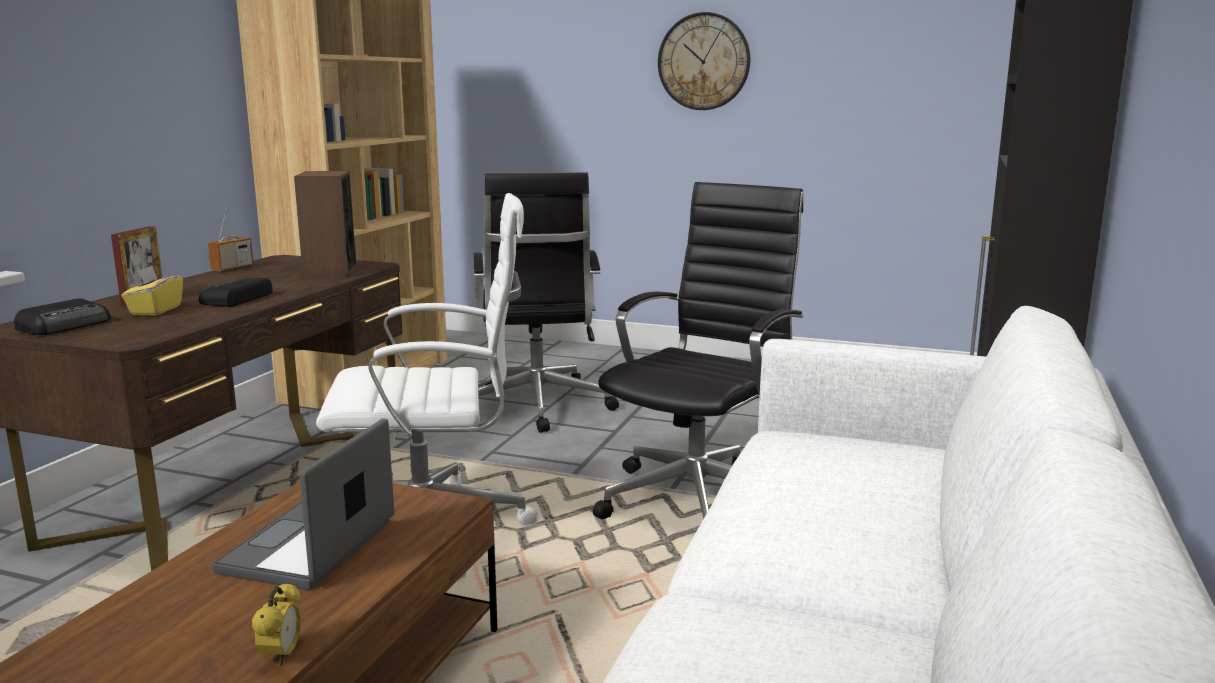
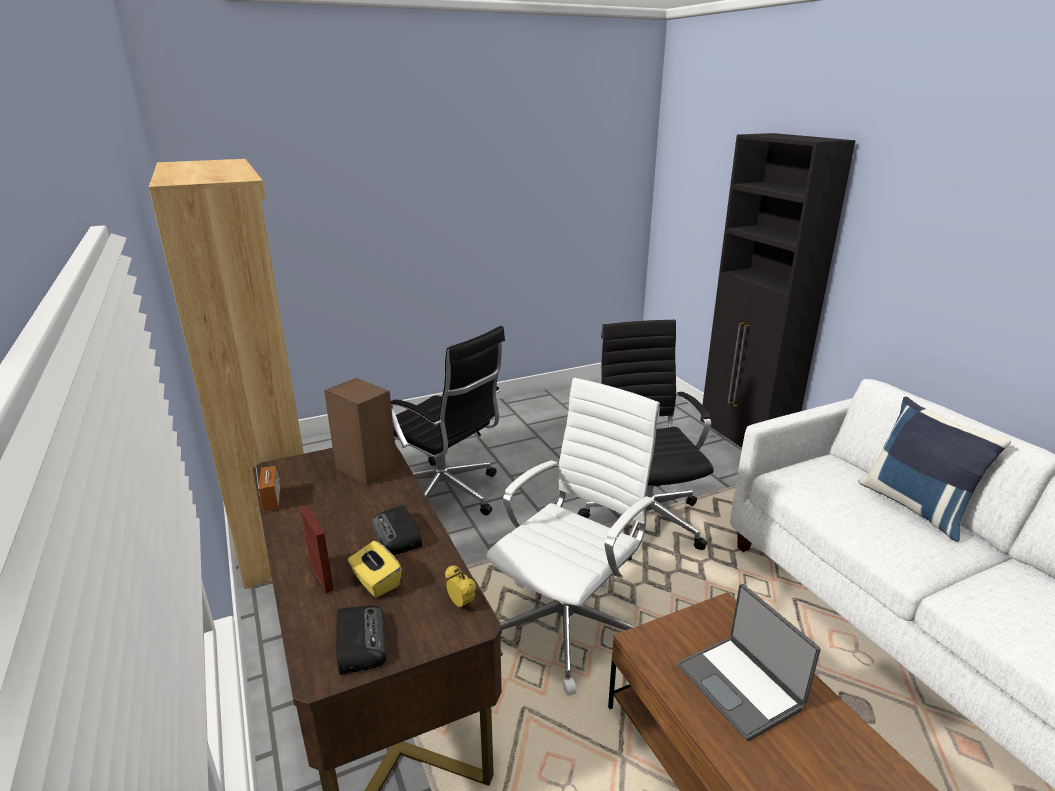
camera: 45 degrees left, 10 degrees up
(281, 656) = (878, 753): alarm clock -> alarm clock (461, 604)
(704, 61) = (446, 201): wall clock -> none
(927, 527) = (916, 506): none -> blue pillow

